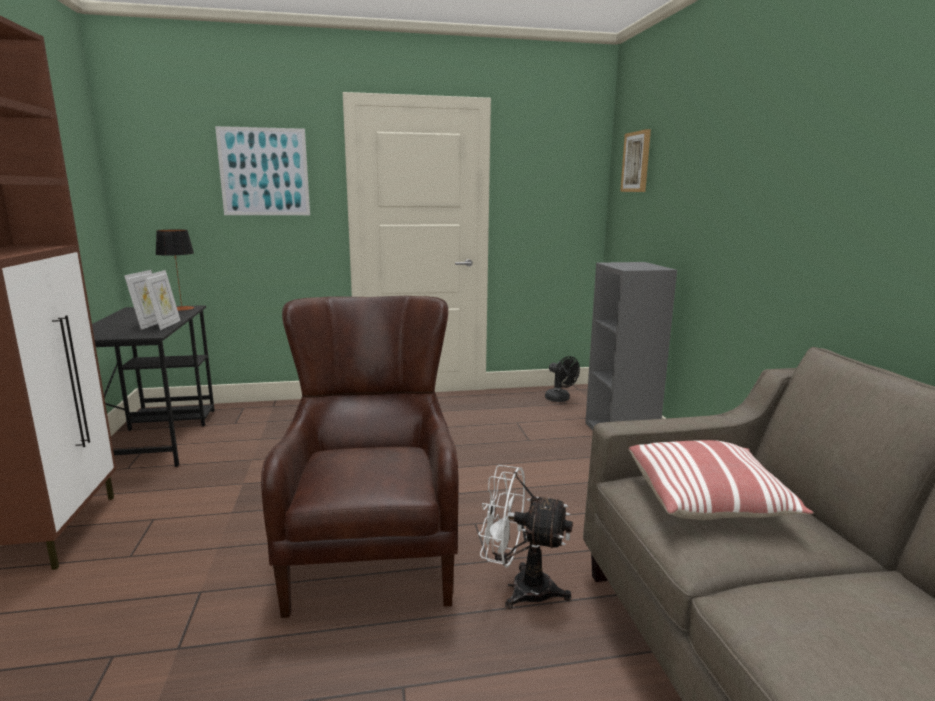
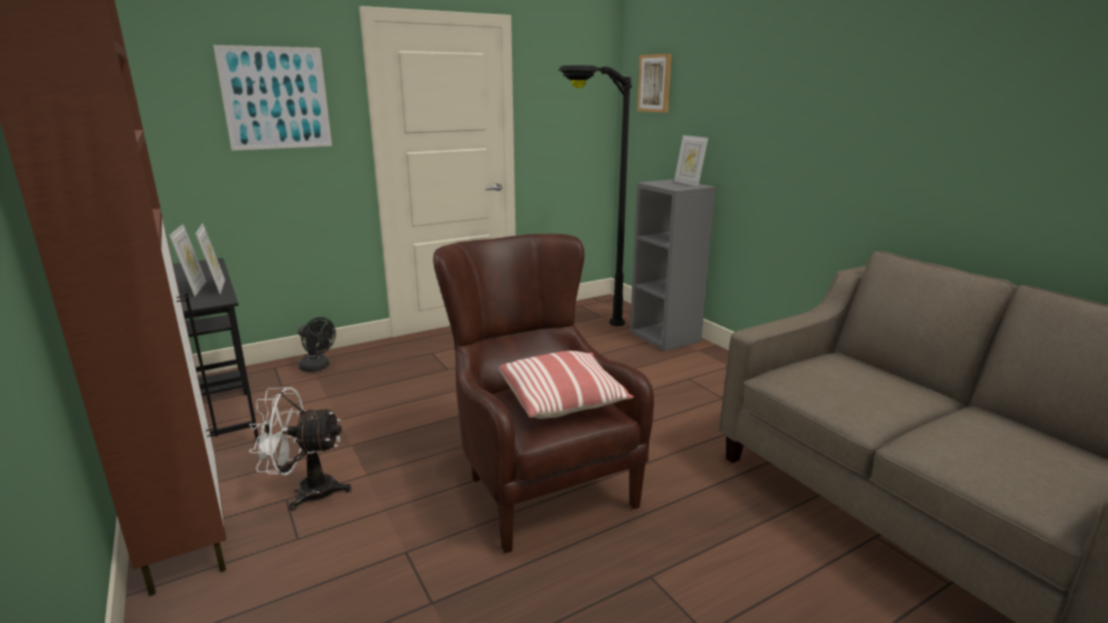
camera: 20 degrees left, 5 degrees up
(181, 308) = (200, 264): table lamp -> none
(520, 588) = (681, 481): white fan -> white fan (306, 491)
(535, 422) = (587, 338): none -> black floor lamp
(560, 399) = (592, 313): black fan -> black fan (318, 367)
(651, 265) = (688, 183): none -> picture frame
(708, 500) = (839, 380): pillow -> pillow (563, 400)

